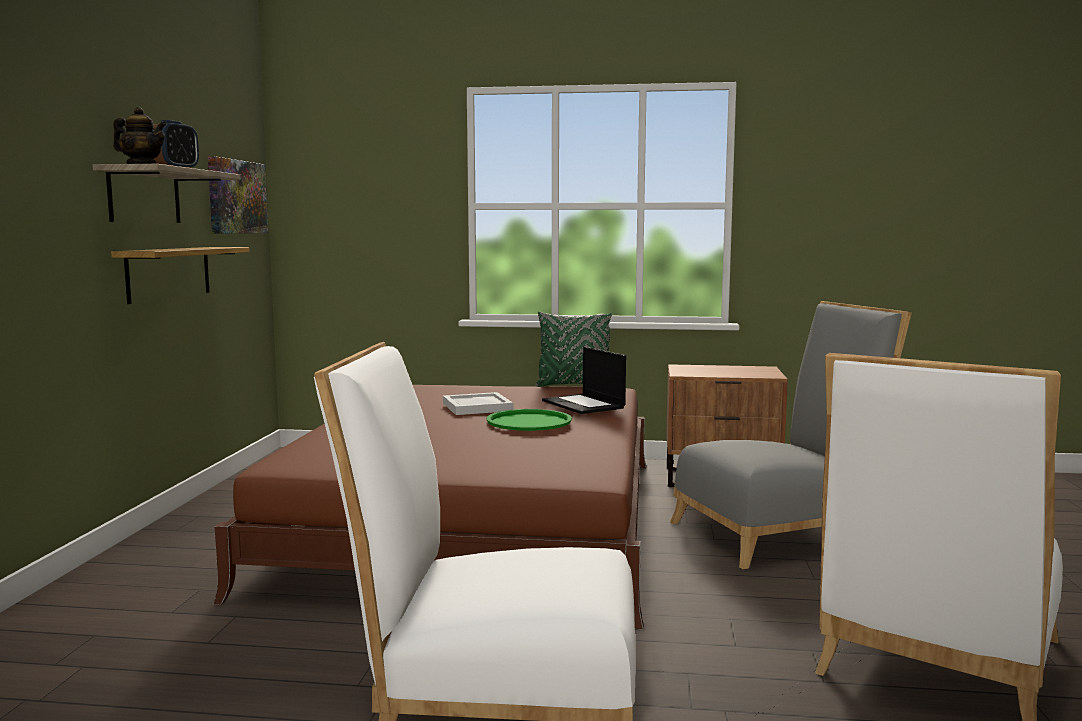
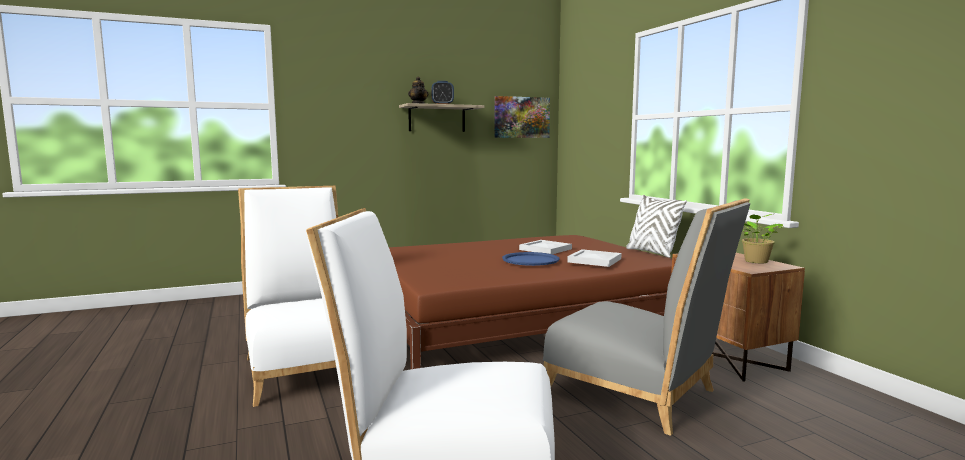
camera: 60 degrees right, 0 degrees up
(169, 273) = (453, 157): shelf -> none
(529, 421) = (530, 260): green tray -> blue tray
(574, 385) = (652, 252): green pillow -> white pillow
(584, 404) = (595, 260): laptop -> white tray
(739, 369) = (756, 261): none -> potted plant

